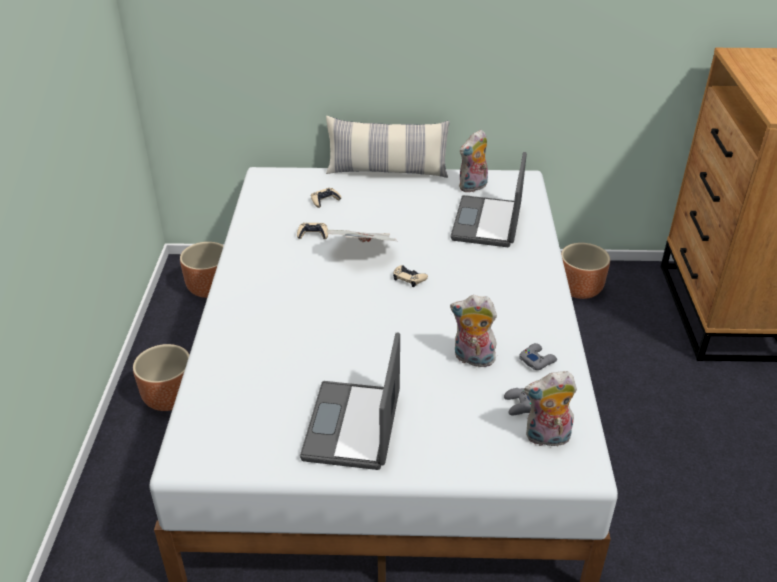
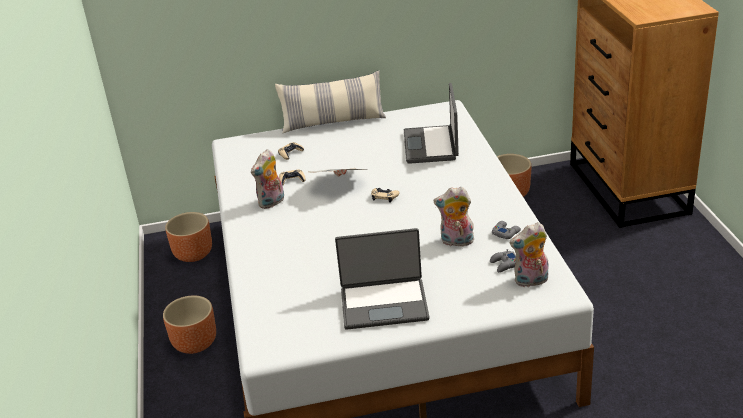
camera: 10 degrees left, 5 degrees down
(354, 426) = (384, 304): laptop -> laptop turned 90 degrees counterclockwise
(473, 187) = (409, 121): plush toy -> plush toy (272, 203)

